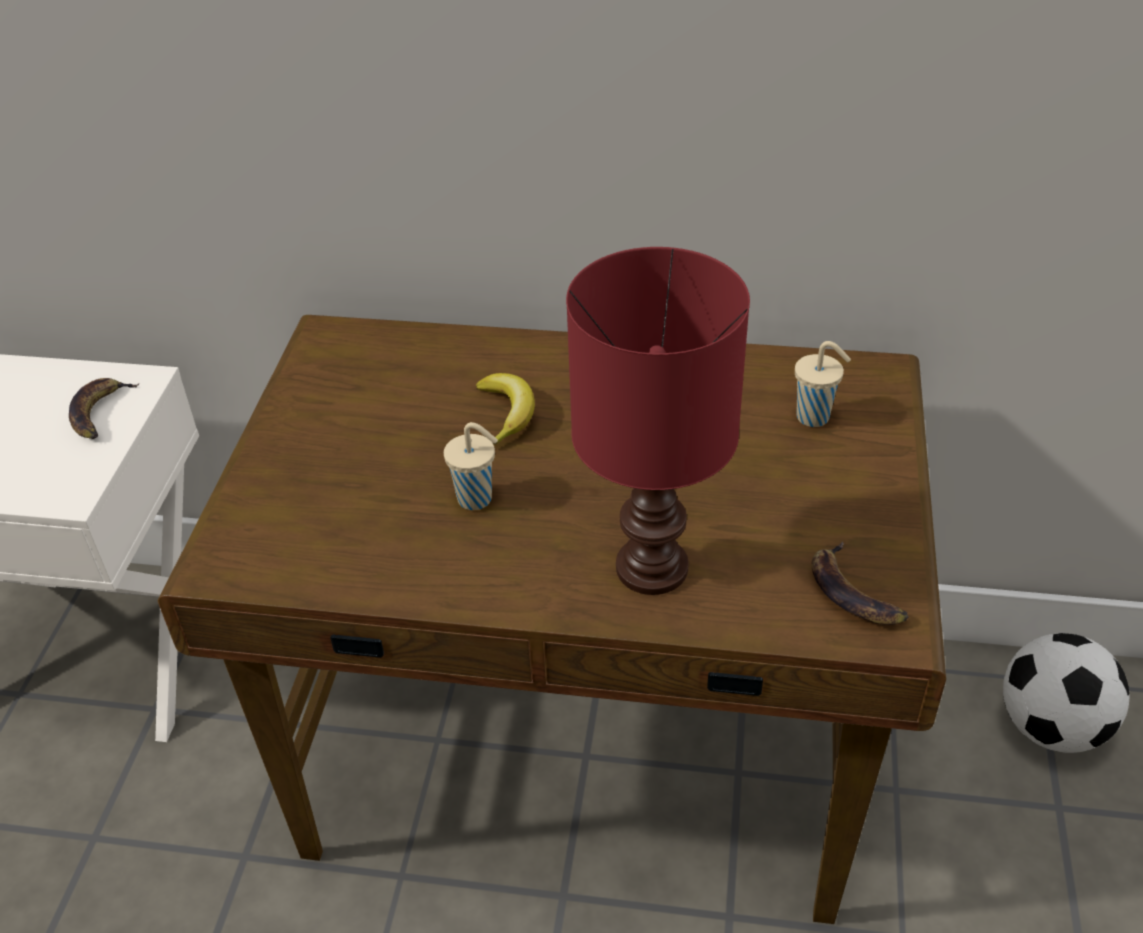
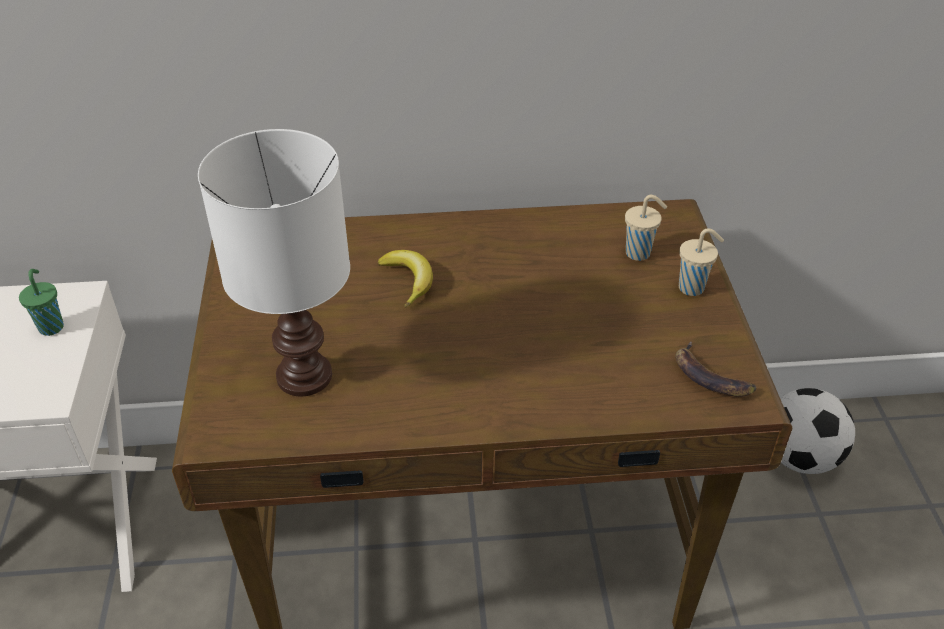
camera: 15 degrees left, 0 degrees up
(100, 413) = (51, 326): banana -> green cup
(339, 512) = (302, 376): none -> white table lamp
(477, 499) = (408, 349): beige cup -> beige cup (693, 288)
(649, 566) = (557, 380): red table lamp -> none

